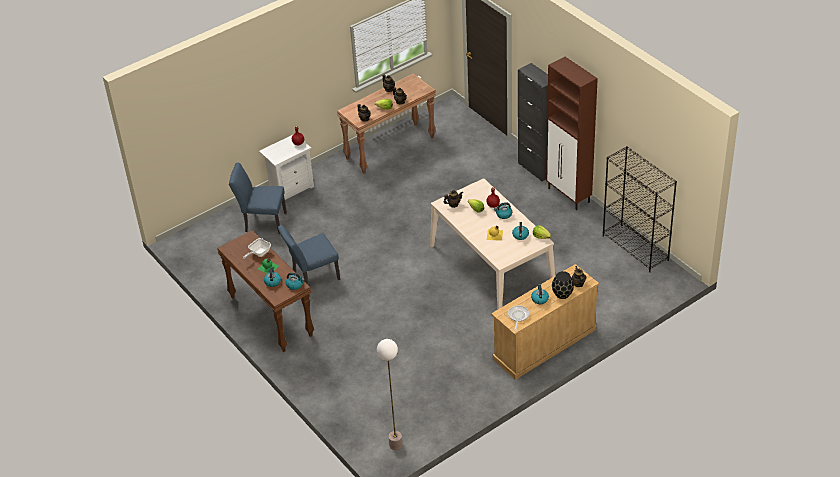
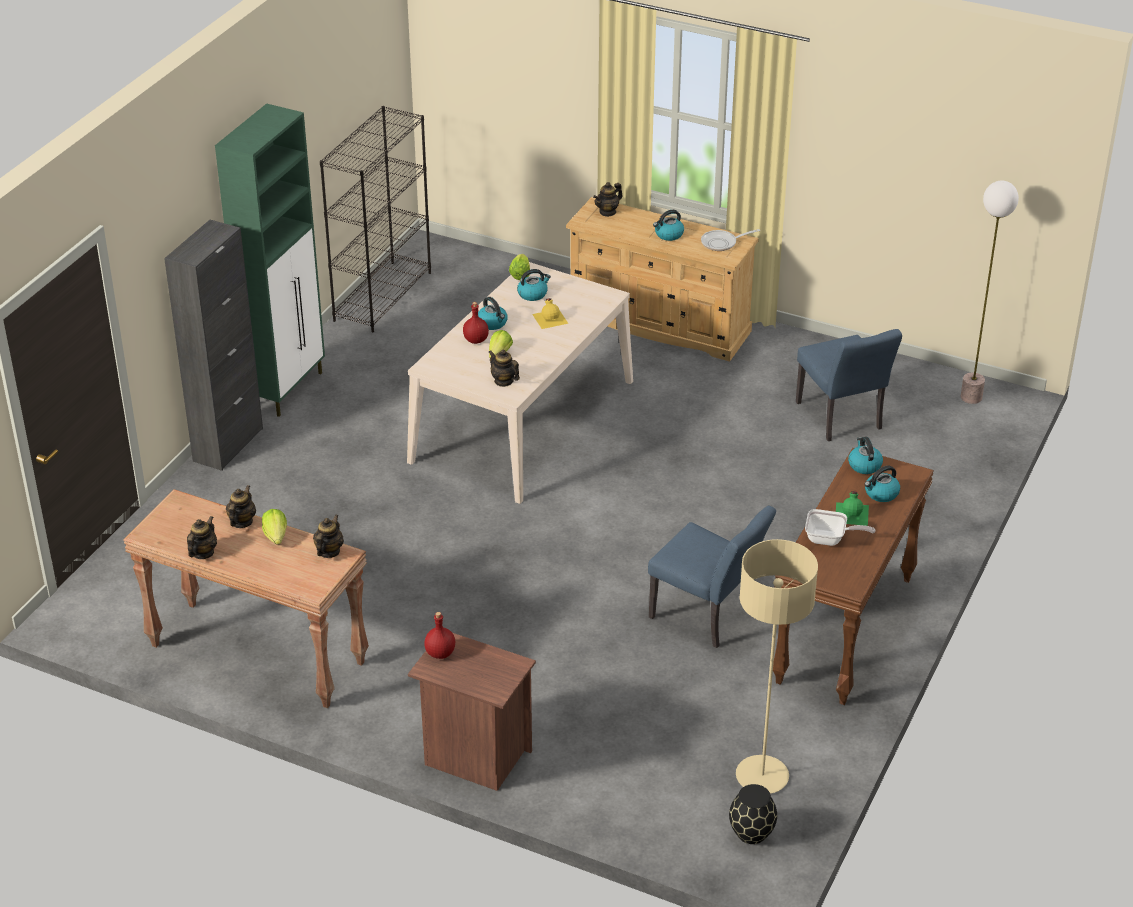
camera: 120 degrees left, 5 degrees down
(216, 259) = (762, 776): none -> beige floor lamp
(262, 222) = (608, 755): blue chair -> blue chair (842, 419)
(290, 188) = (474, 757): white nightstand -> brown nightstand
(562, 294) = (641, 219): black vase -> black vase (750, 833)
(569, 196) = (287, 389): brown cabinet -> green cabinet

